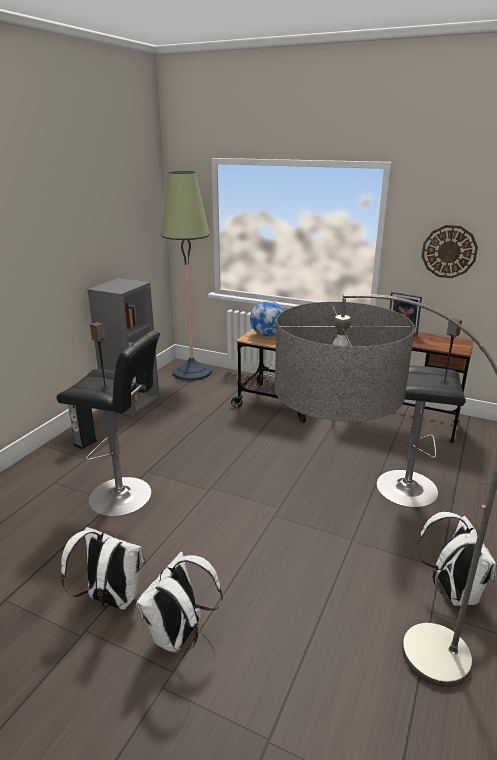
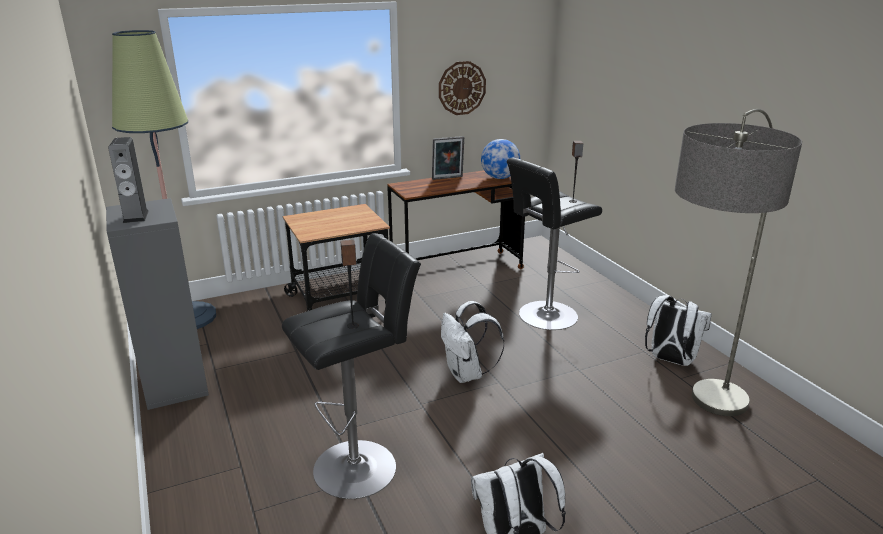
camera: 50 degrees left, 0 degrees up
(85, 443) = (205, 454): speaker -> speaker (136, 216)
(179, 636) = (602, 513): white backpack -> white backpack (467, 374)
(267, 335) = (319, 225): globe -> globe (499, 178)

